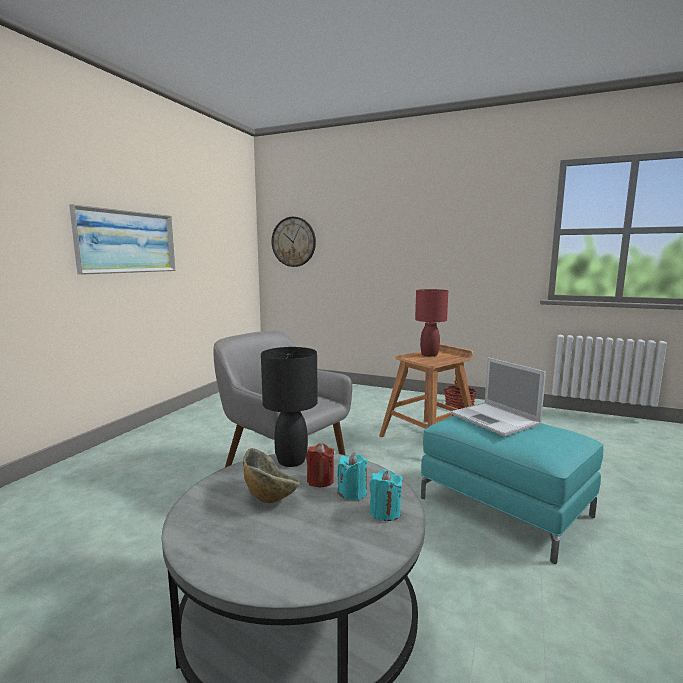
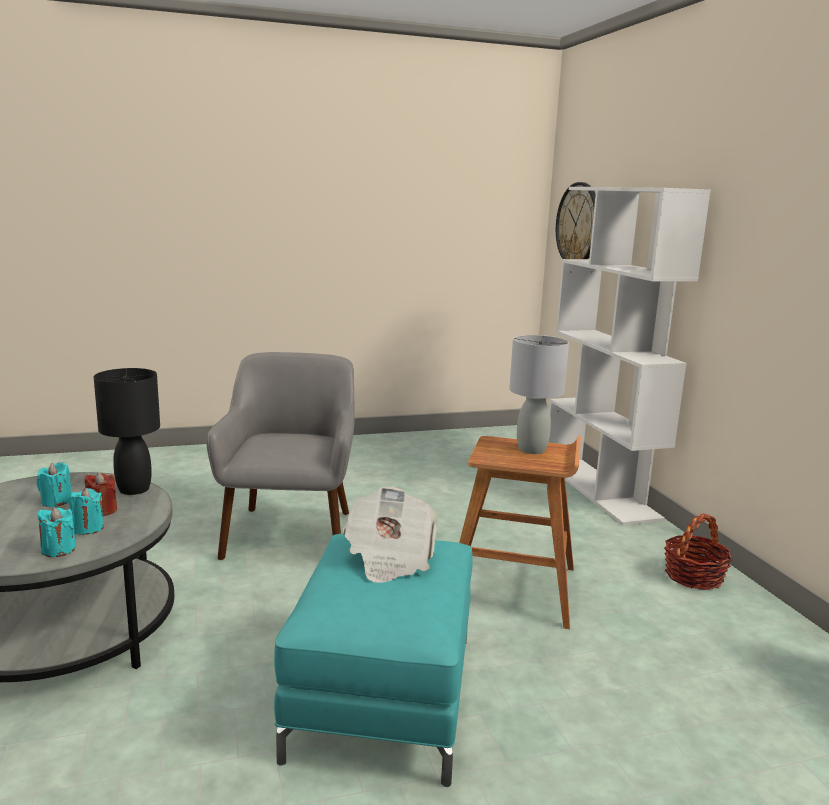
camera: 50 degrees right, 5 degrees up
(127, 242) = (299, 222): picture -> none
(269, 496) = (56, 501): bowl -> turquoise candle
(359, 388) = (600, 490): none -> white bookcase
(429, 354) = (531, 449): red table lamp -> grey table lamp
(495, 419) = (389, 558): laptop -> newspaper

